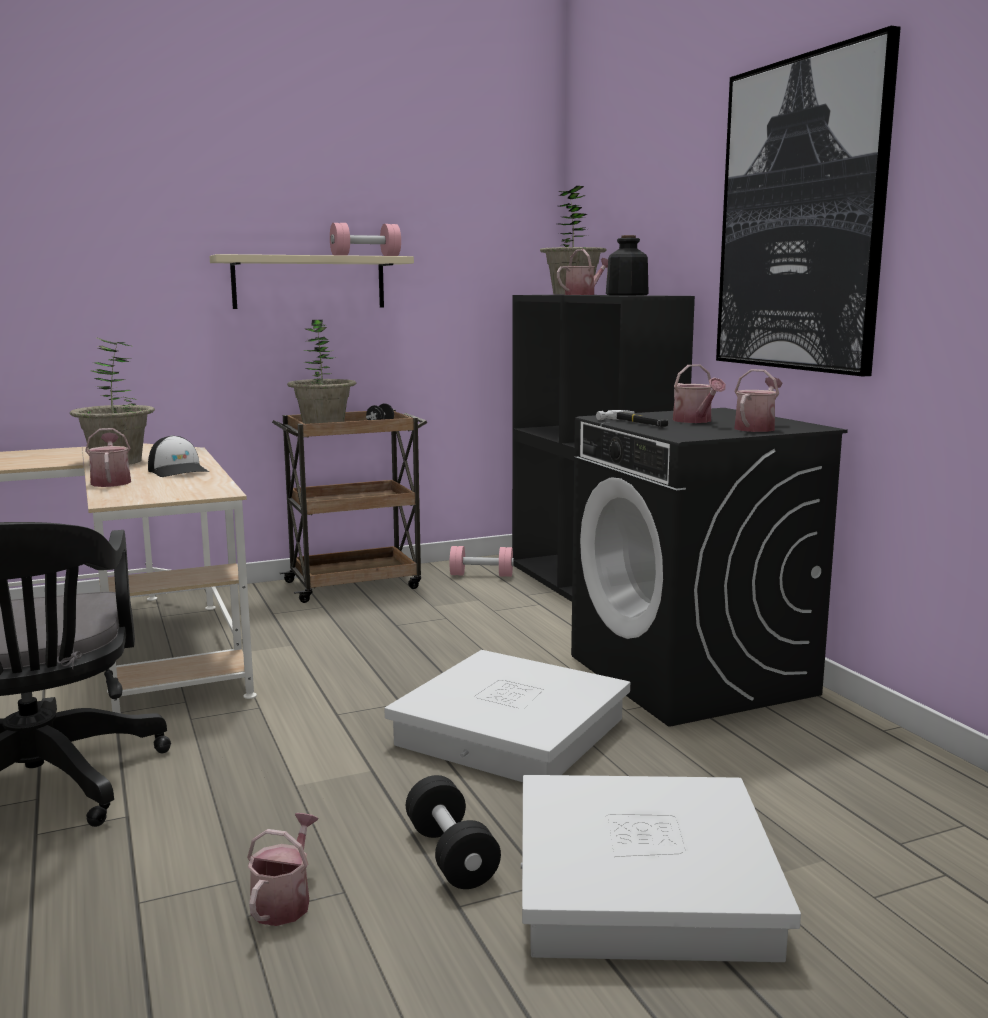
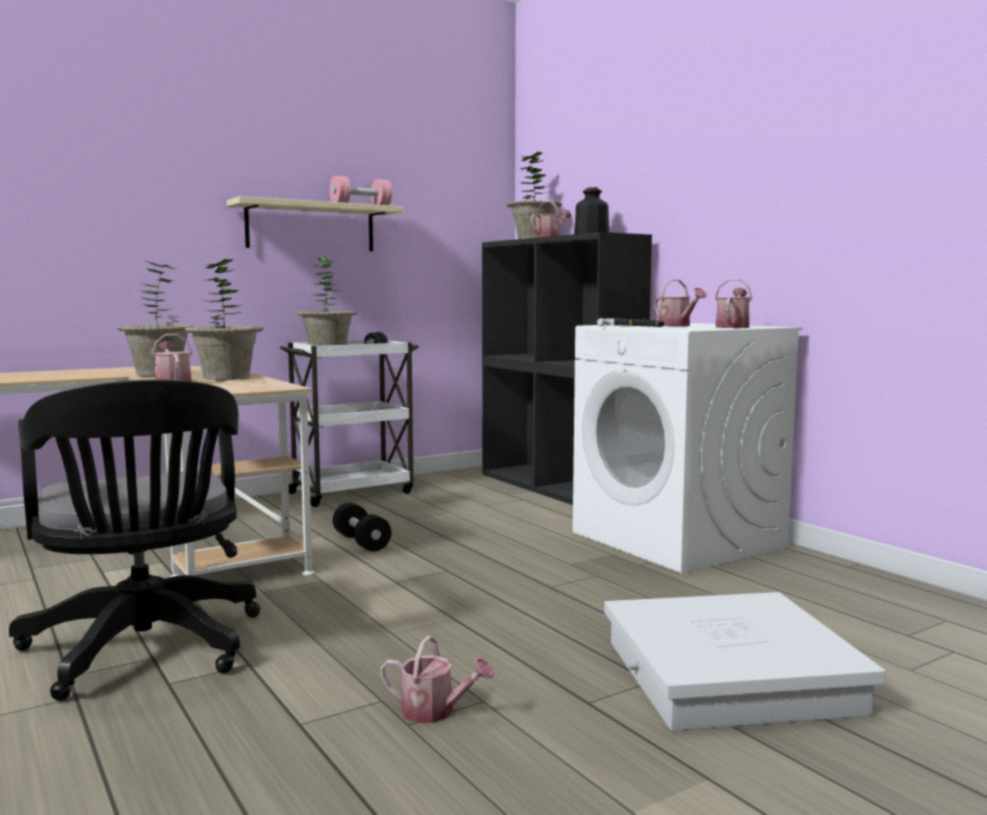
camera: 10 degrees left, 5 degrees down
(179, 471) = (226, 377): cap -> potted plant
(284, 901) = (435, 712): watering can -> watering can turned 105 degrees clockwise
(355, 584) = (353, 493): brown cart -> white cart
(451, 855) = (559, 669): black dumbbell -> black dumbbell (361, 542)
(481, 575) = (460, 482): pink dumbbell -> none
(512, 731) = (556, 584): white storage box -> none
(692, 675) = (679, 540): black washing machine -> white washing machine
(800, 216) = (749, 164): picture -> none

